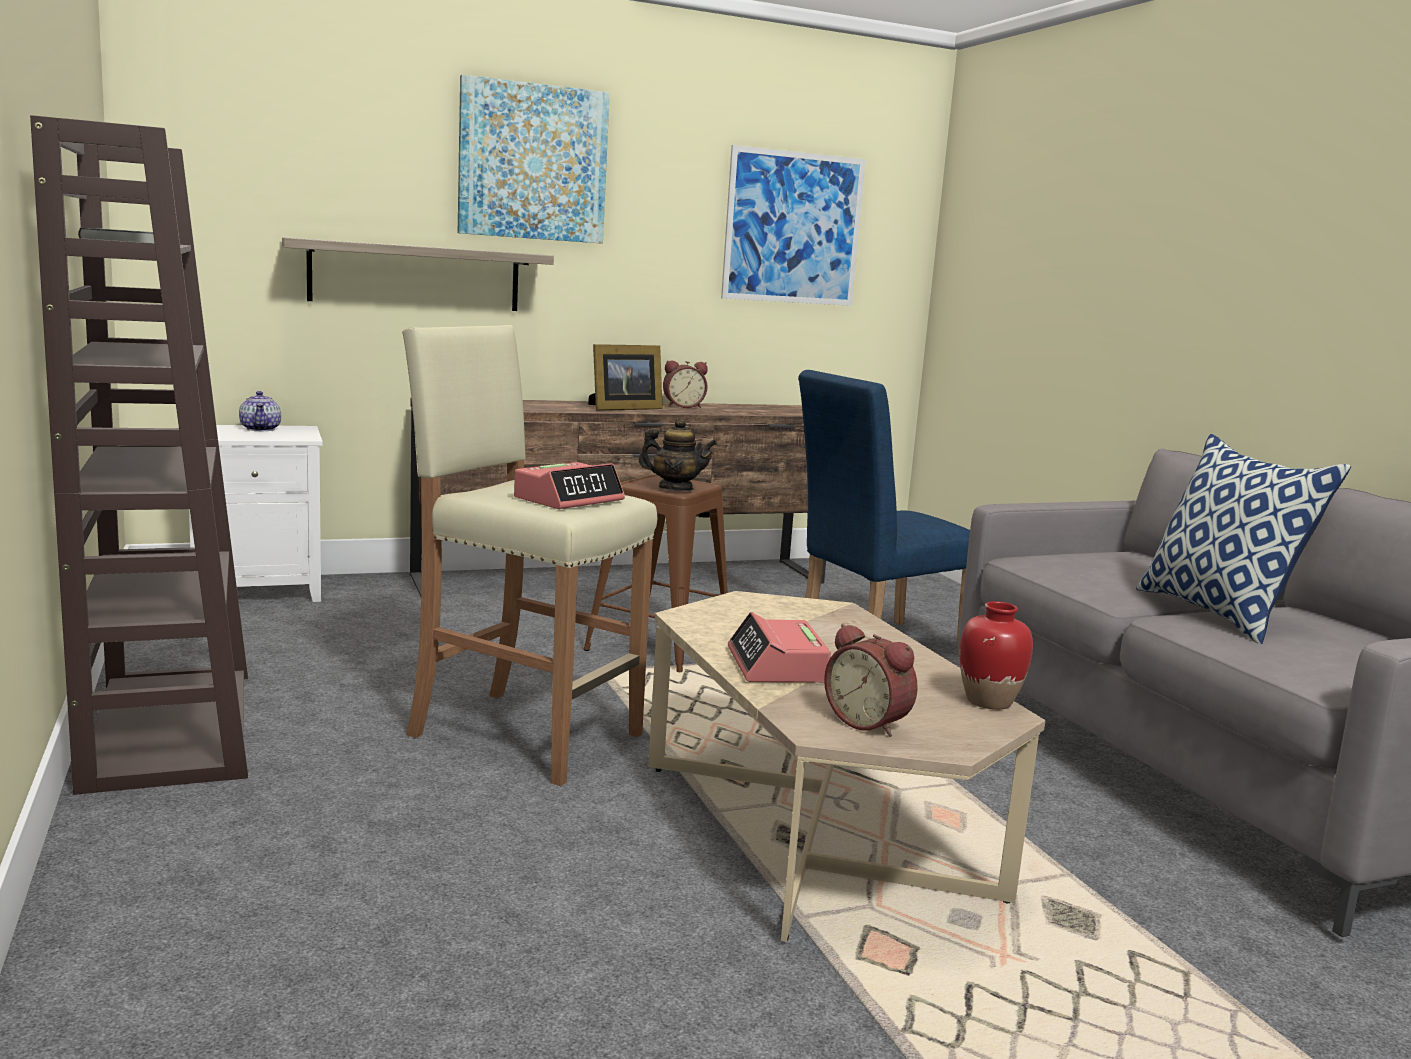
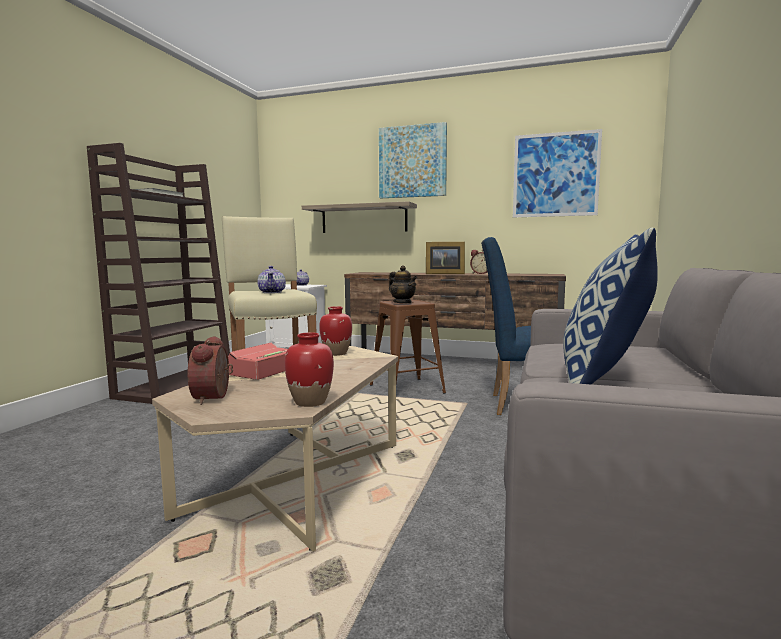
camera: 40 degrees right, 5 degrees down
(569, 499) = (272, 292): alarm clock -> teapot
(765, 611) = (336, 353): none -> red vase

